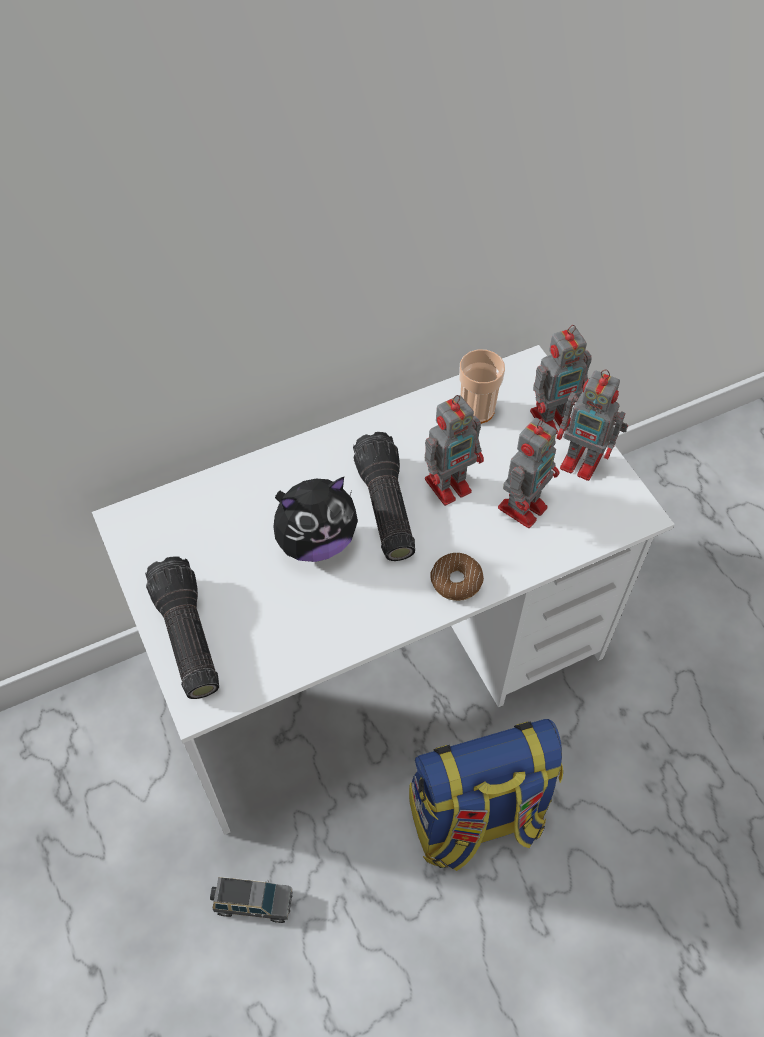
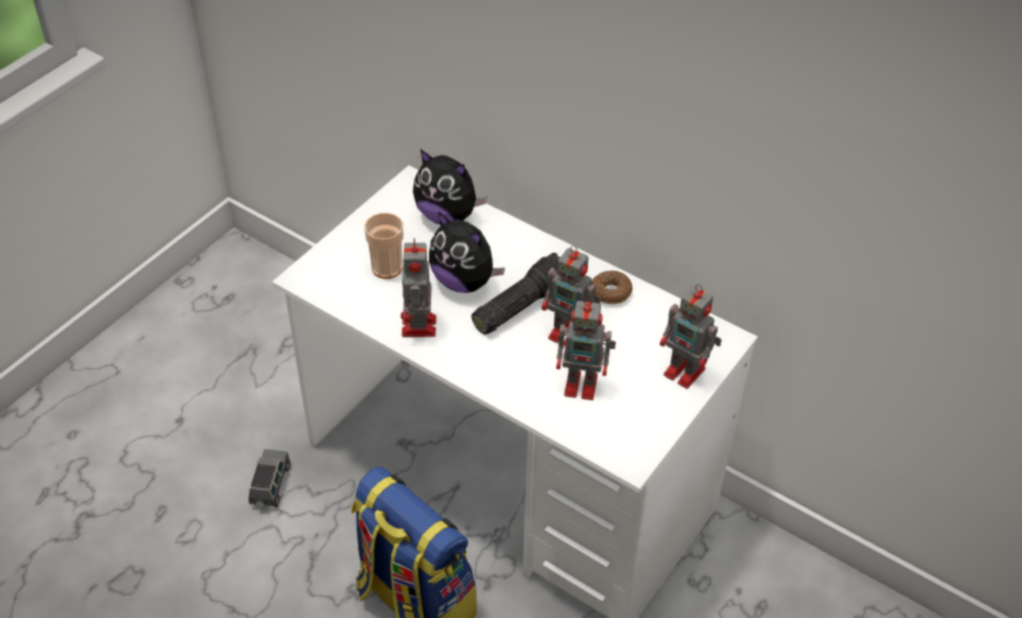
camera: 60 degrees right, 10 degrees down
(185, 636) = (345, 250): flashlight -> none
(204, 511) = (447, 216): none -> plush toy
(253, 902) = (270, 486): grey toy car -> grey toy car turned 150 degrees counterclockwise
(456, 581) = (485, 370): donut -> donut (611, 292)
(477, 410) = (654, 323): cup -> cup (387, 268)
(583, 462) = (656, 407): toy robot -> toy robot (419, 327)

